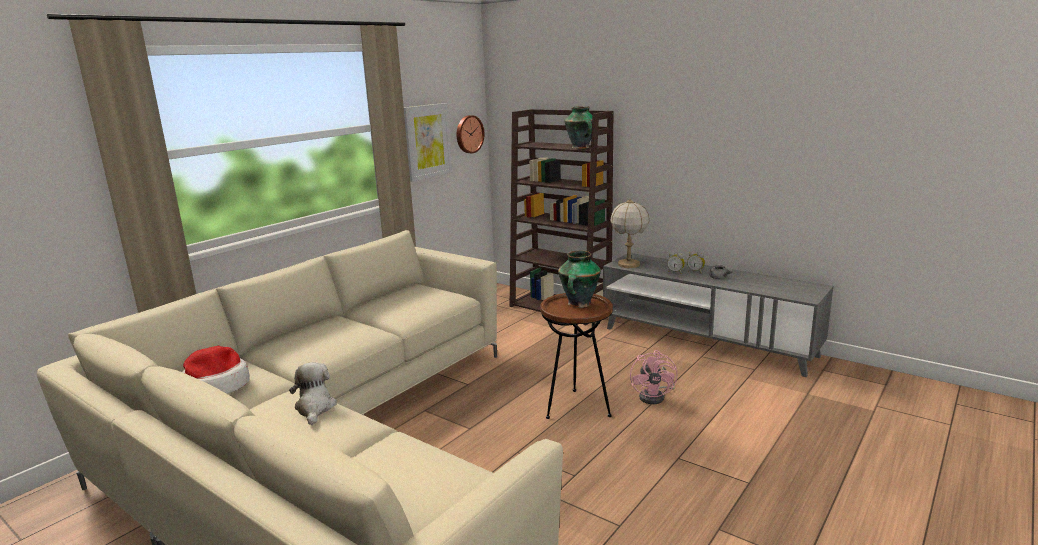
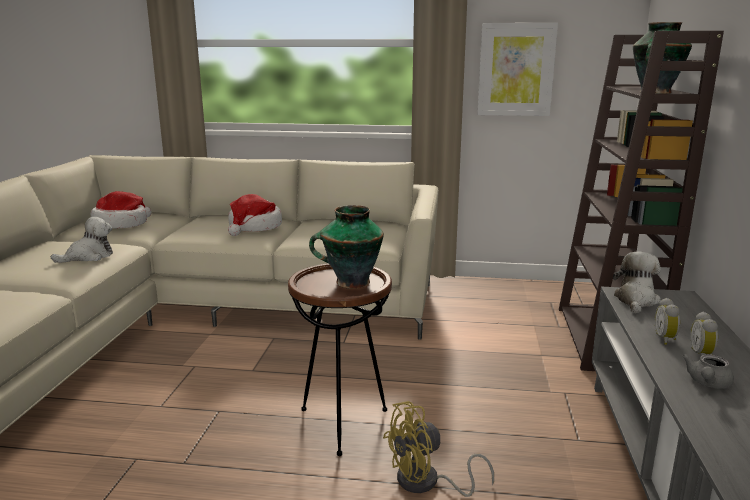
camera: 60 degrees right, 0 degrees up
(345, 329) = (254, 227): none -> hat
(468, 134) = (597, 70): wall clock -> none
(628, 265) = (636, 300): table lamp -> plush toy
(655, 396) = (426, 483): pink fan -> yellow fan

